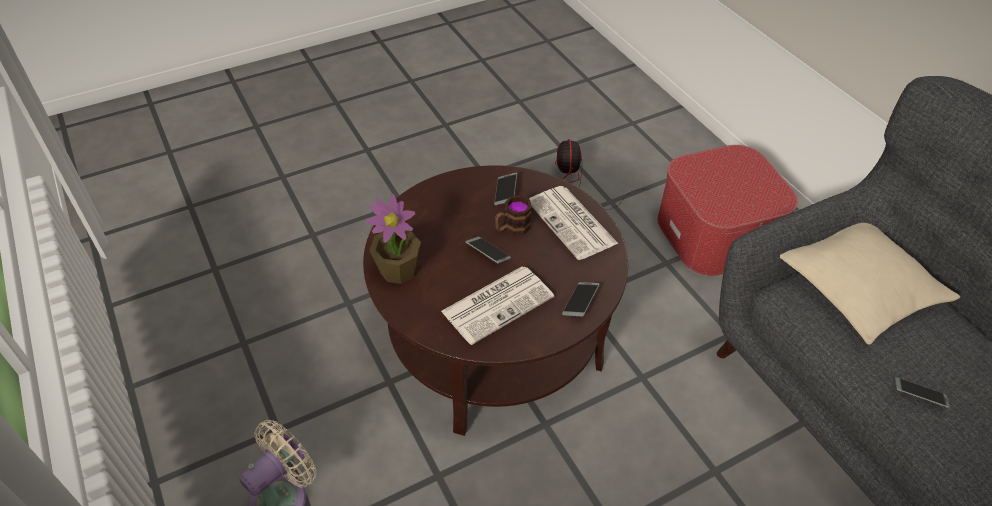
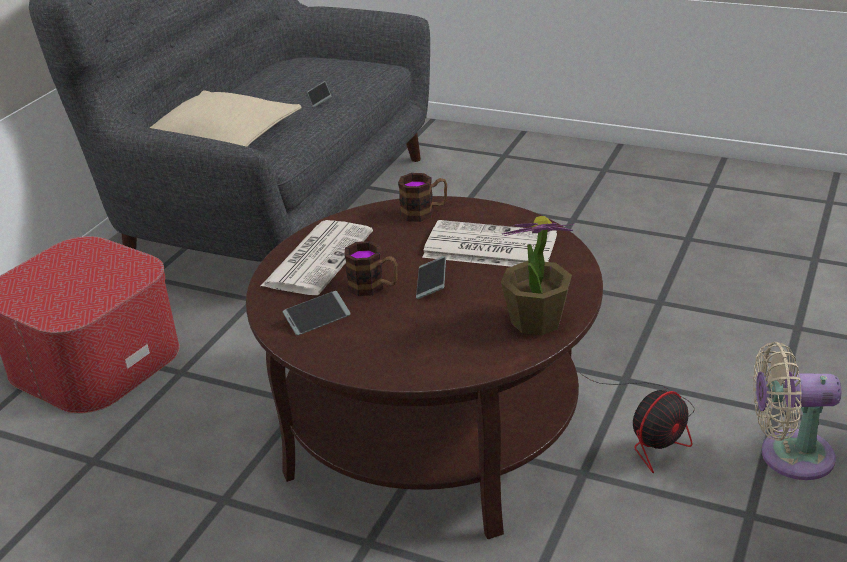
camera: 125 degrees left, 15 degrees down
(580, 302) = (424, 212): phone -> mug
(581, 184) = (70, 505): fan -> fan (654, 431)

